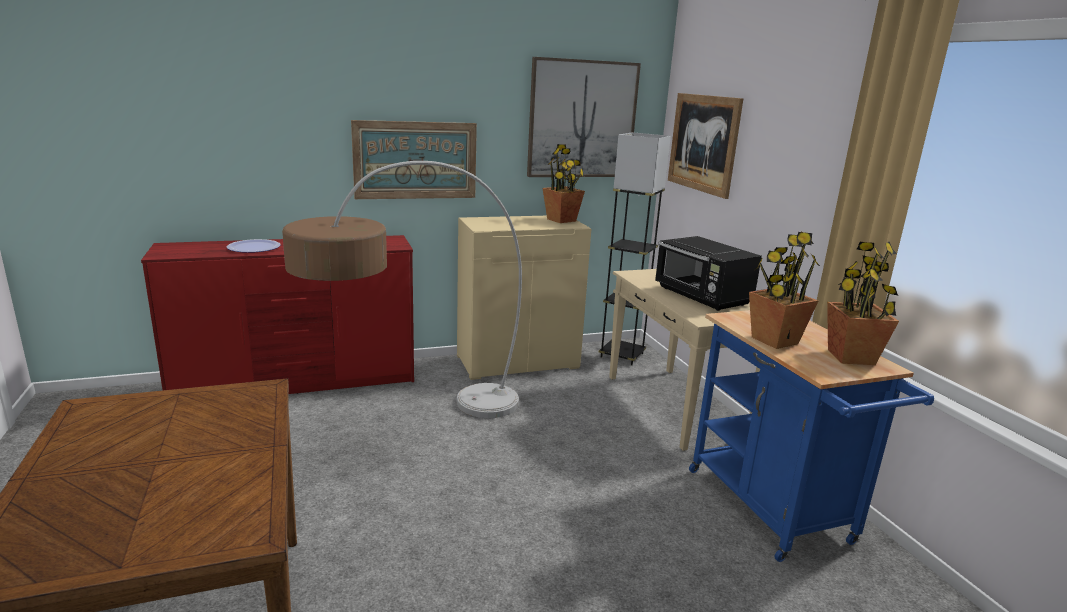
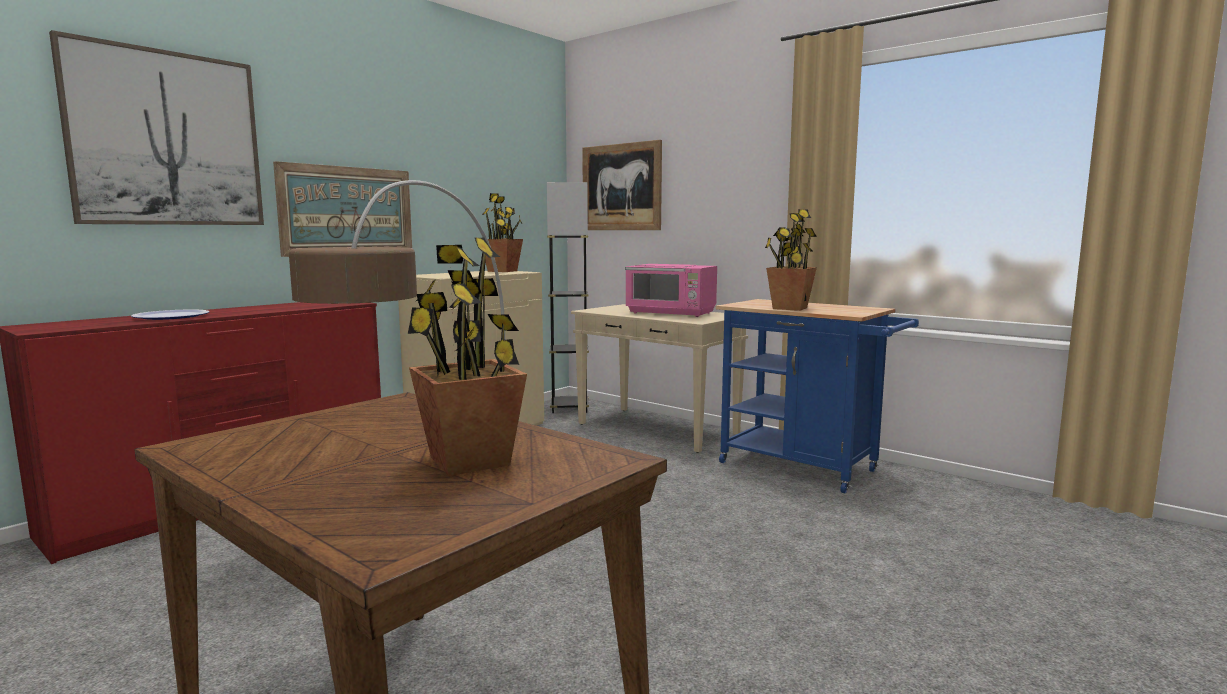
camera: 30 degrees left, 10 degrees down
(582, 119) = (502, 172): picture -> picture (166, 139)
(702, 297) = (671, 313): black microwave -> pink microwave
(851, 357) = (850, 308): potted plant -> potted plant (470, 461)

